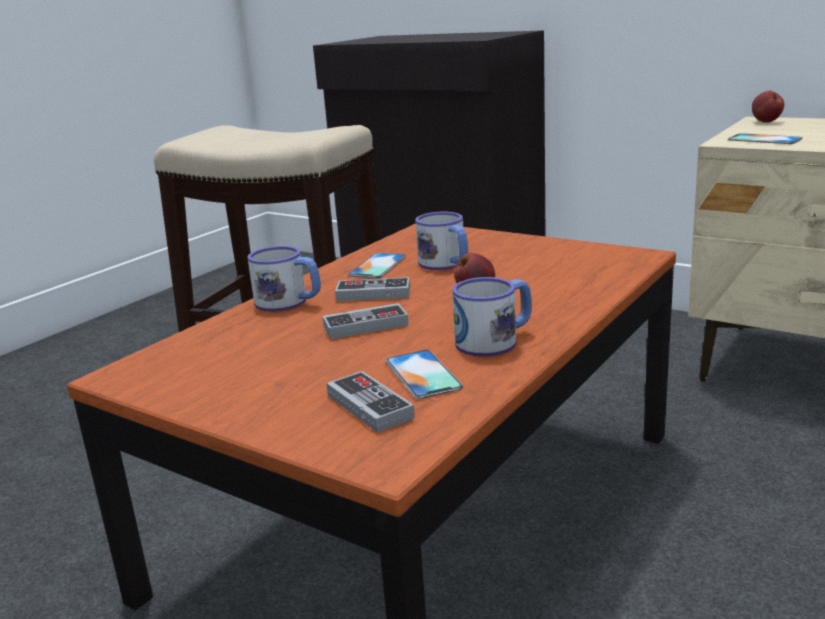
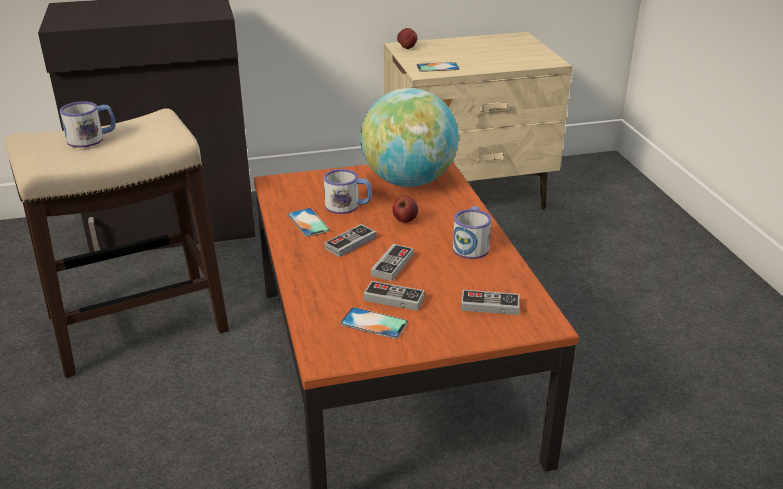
camera: 50 degrees left, 10 degrees up
(289, 302) = (313, 270): mug -> mug (92, 139)
(294, 354) = (394, 298): none -> game controller
(422, 374) = (478, 278): phone -> phone (374, 323)
(564, 261) = (408, 181): none -> globe

